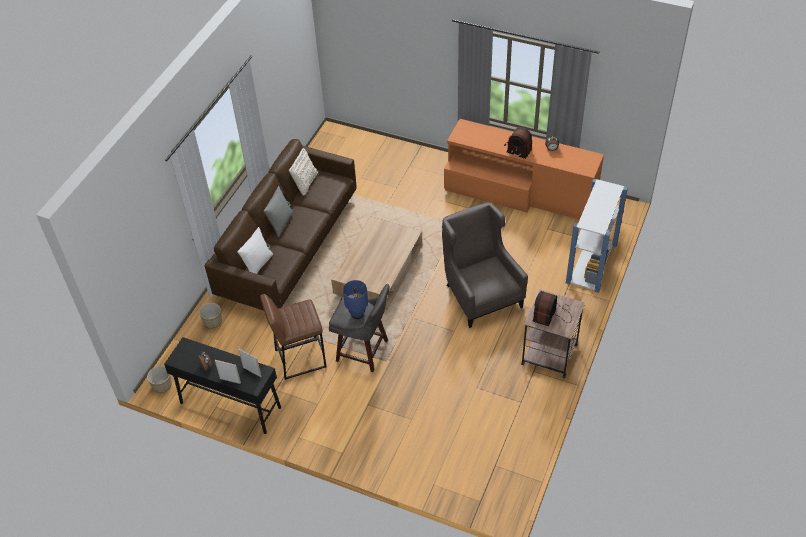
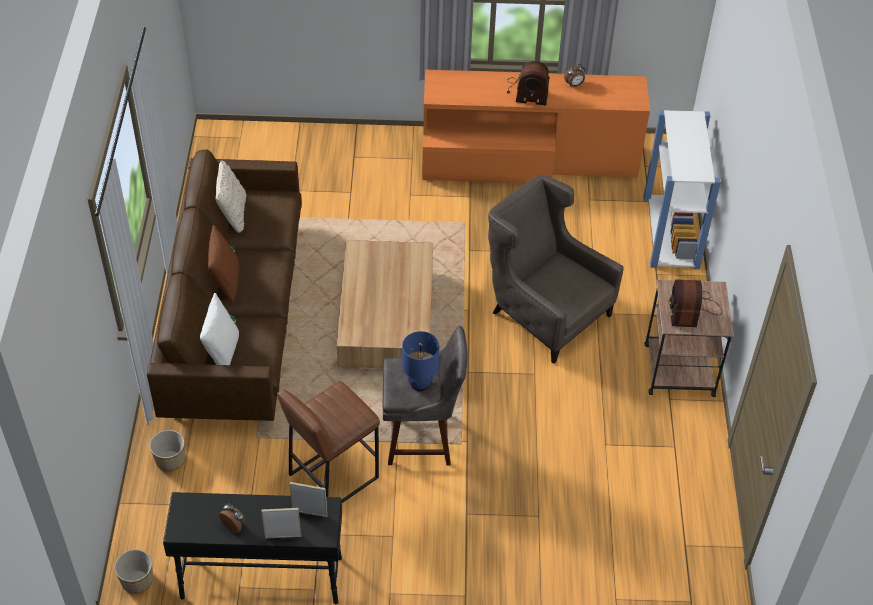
camera: 25 degrees left, 0 degrees up
(280, 223) = (226, 282): grey pillow -> brown pillow

